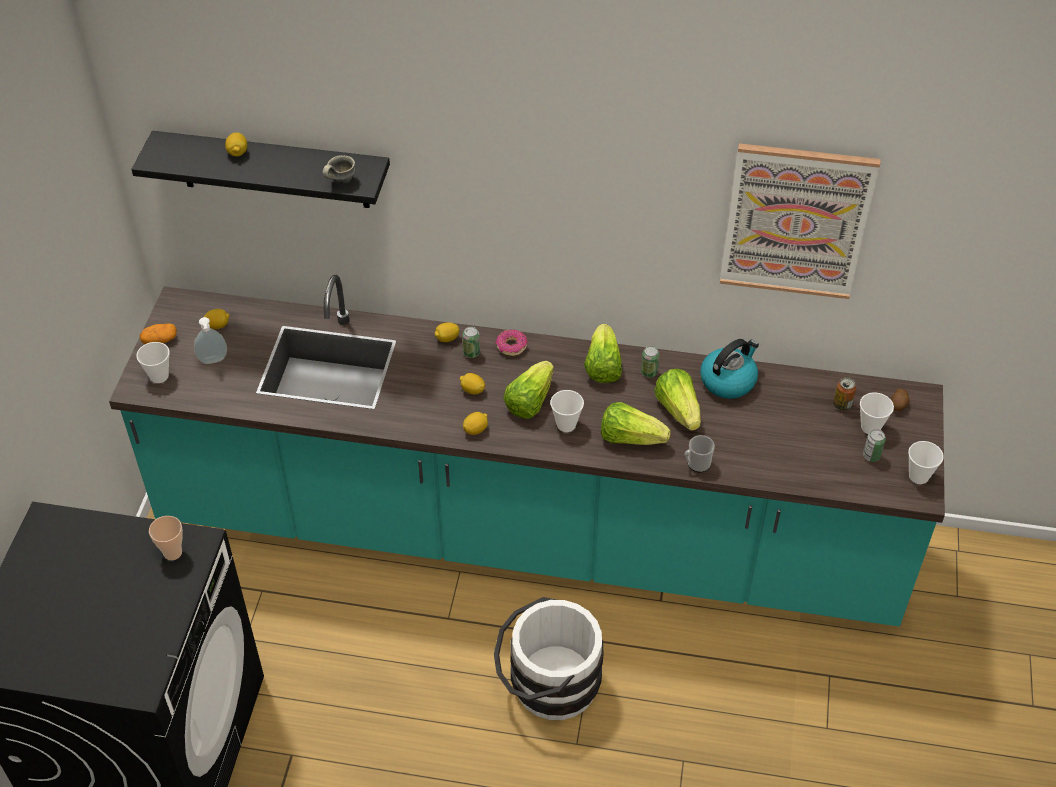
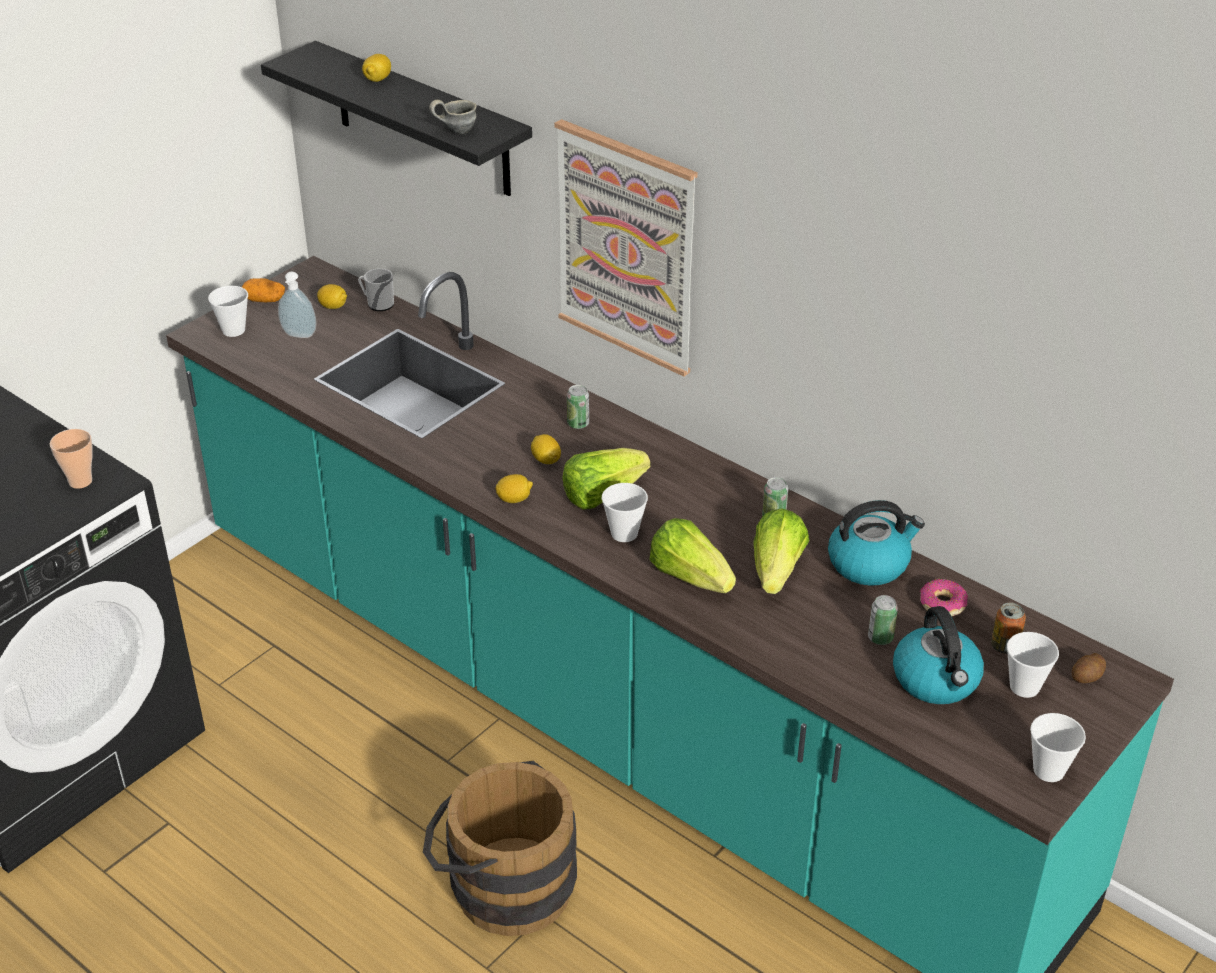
camera: 30 degrees right, 10 degrees down
(447, 339) = (563, 401): lemon -> none
(511, 346) = (629, 433): donut -> donut (942, 604)
(546, 685) = (502, 885): white bucket -> brown bucket
(602, 366) = (721, 491): lettuce -> none
(696, 464) = (749, 636): mug -> mug (377, 304)
(796, 221) = (987, 338): picture -> picture (626, 247)
(821, 445) = (936, 680): none -> kettle
(871, 456) = (998, 720): can -> can (880, 638)

